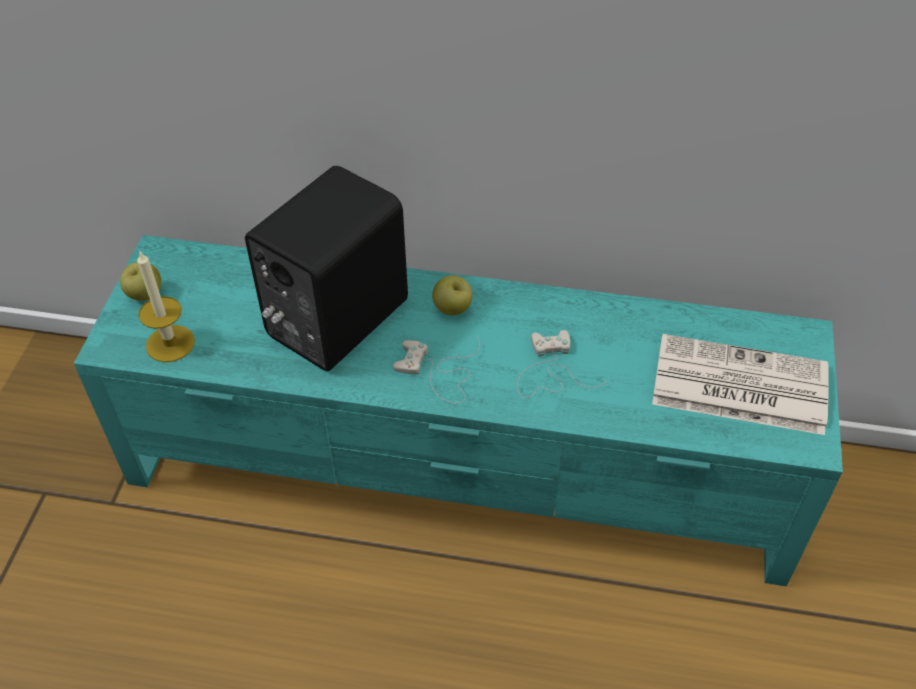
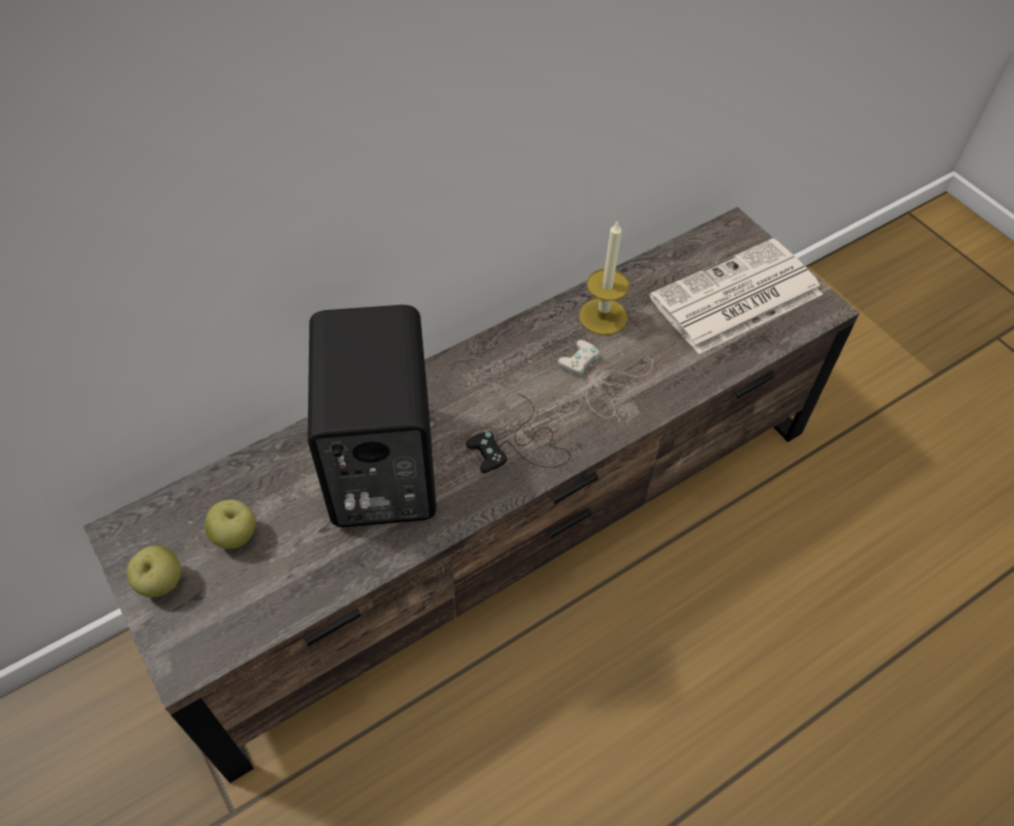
camera: 45 degrees left, 5 degrees up
(170, 343) = (248, 608): candle -> candle (603, 316)
(439, 372) = (521, 446): white game controller -> black game controller
(452, 309) = (469, 385): apple -> apple (235, 536)
(462, 465) = (506, 522): turquoise tv stand -> brown tv stand

